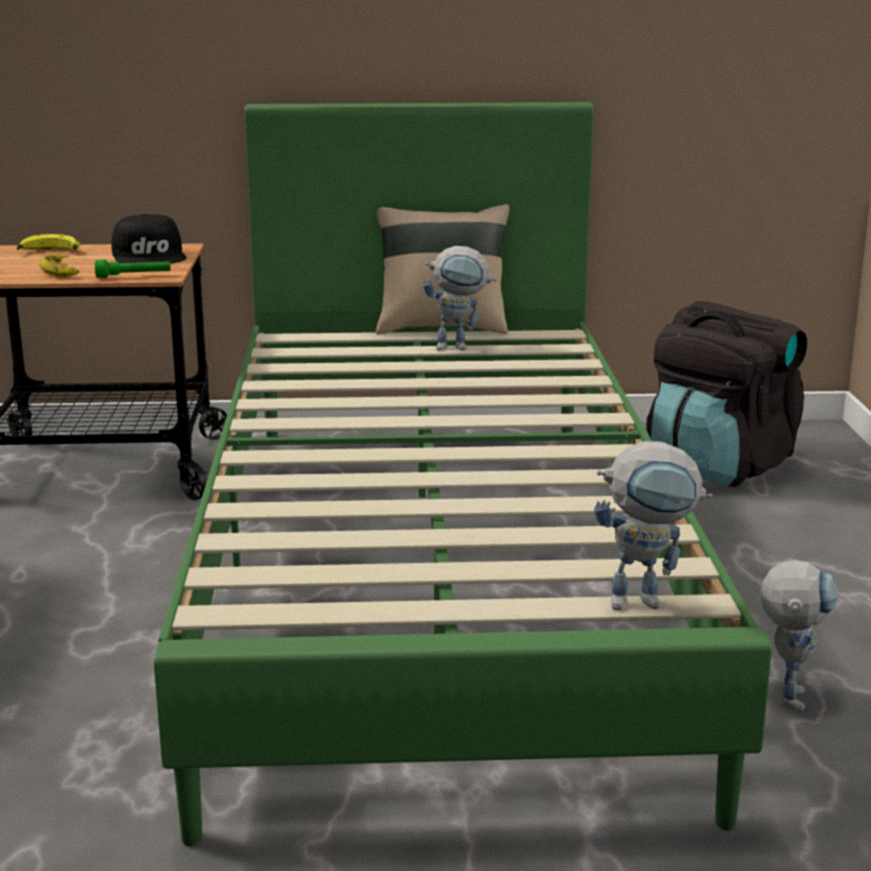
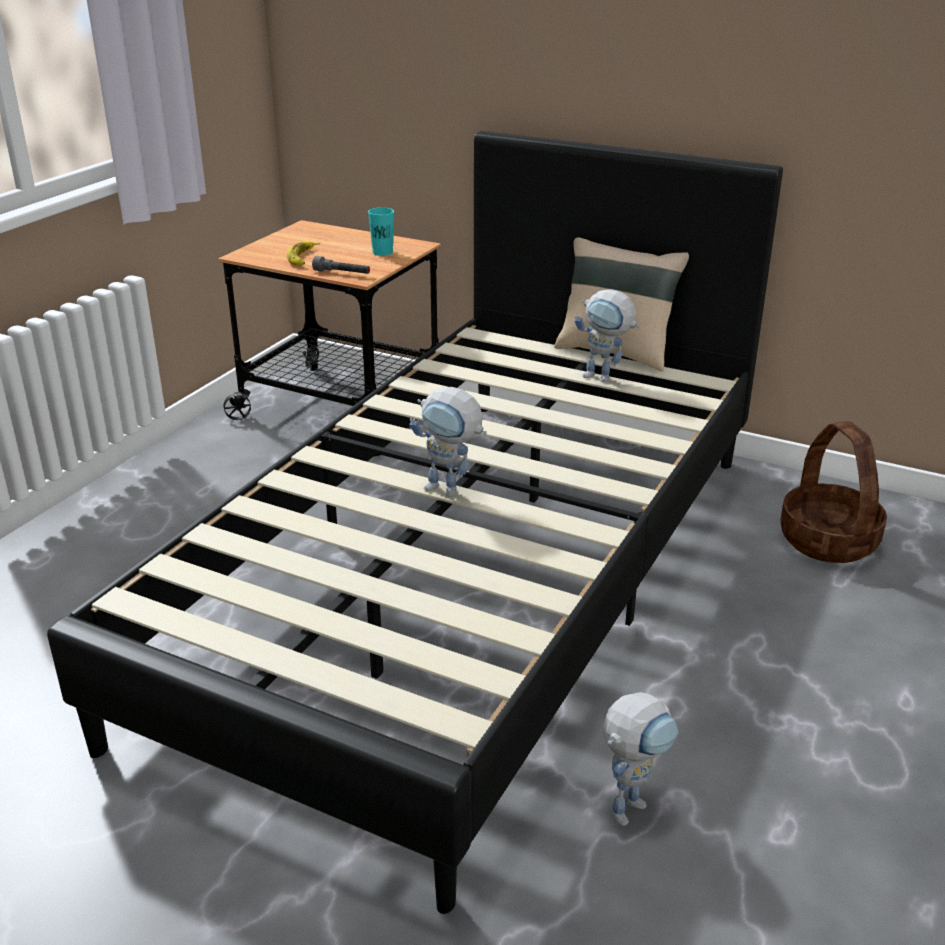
camera: 30 degrees right, 10 degrees up
(49, 253) = (321, 235): banana -> none
(133, 276) = (342, 273): green flashlight -> grey flashlight
(150, 256) = (382, 252): black cap -> turquoise cup
(435, 573) = (473, 580): green bed -> black bed
(647, 601) = (418, 704): toy robot -> toy robot (451, 491)
(719, 466) = (829, 541): black backpack -> basket

